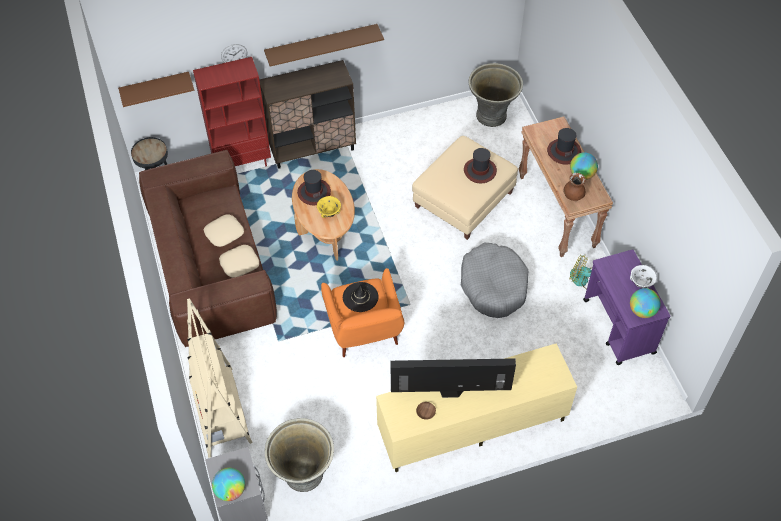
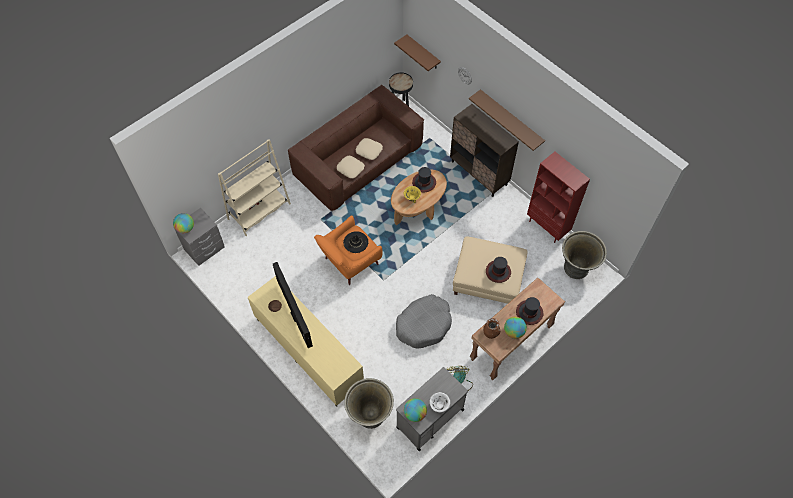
camera: 65 degrees right, 5 degrees up
(242, 163) = (444, 141): red bookcase -> red bookcase (547, 227)
(303, 475) = (236, 271): grey planter -> grey planter (370, 415)
(619, 327) = (429, 419): purple cart -> grey cart

